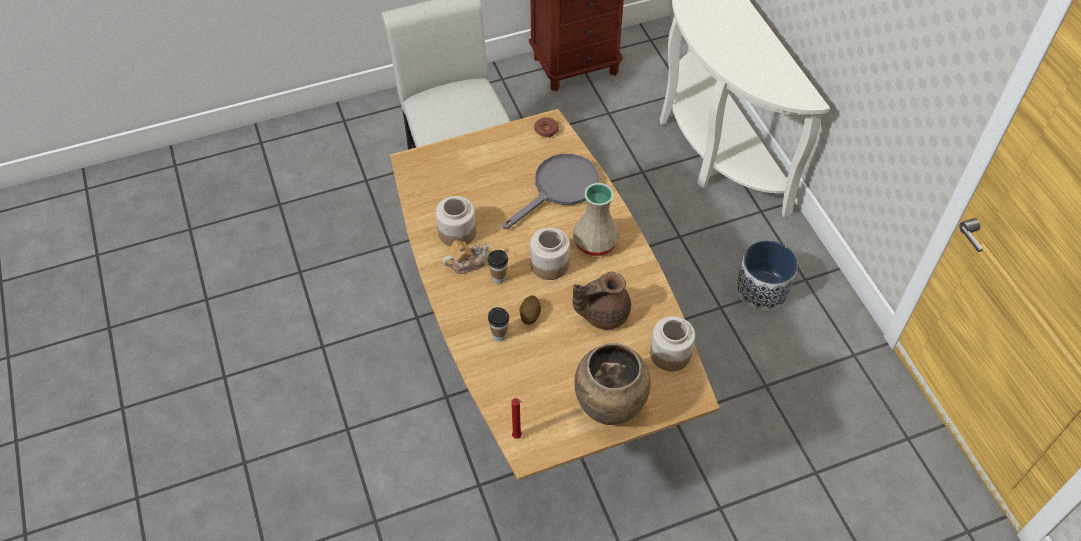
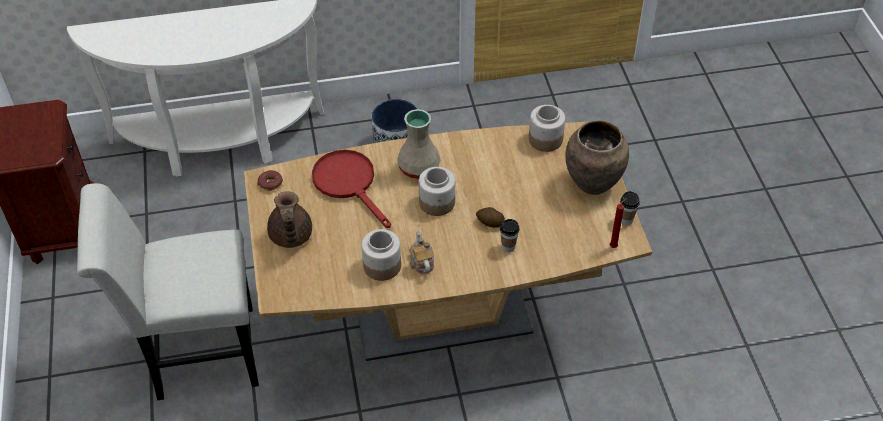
camera: 80 degrees left, 5 degrees down
(498, 277) = (444, 240): cup -> cup (626, 220)
(559, 189) = (349, 183): grey frying pan -> red frying pan
(602, 313) = (497, 174): brown teapot -> brown teapot (290, 237)

